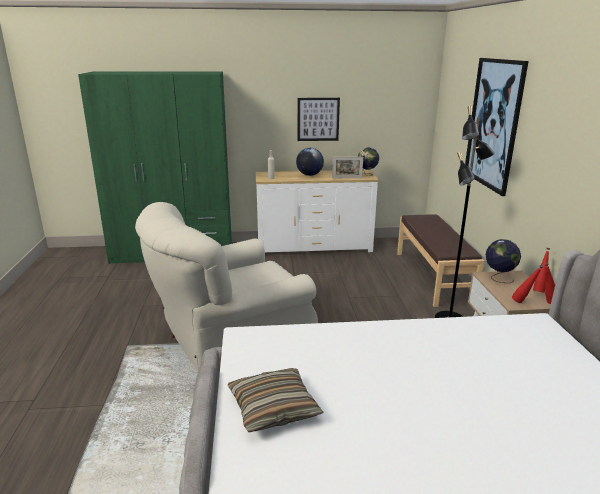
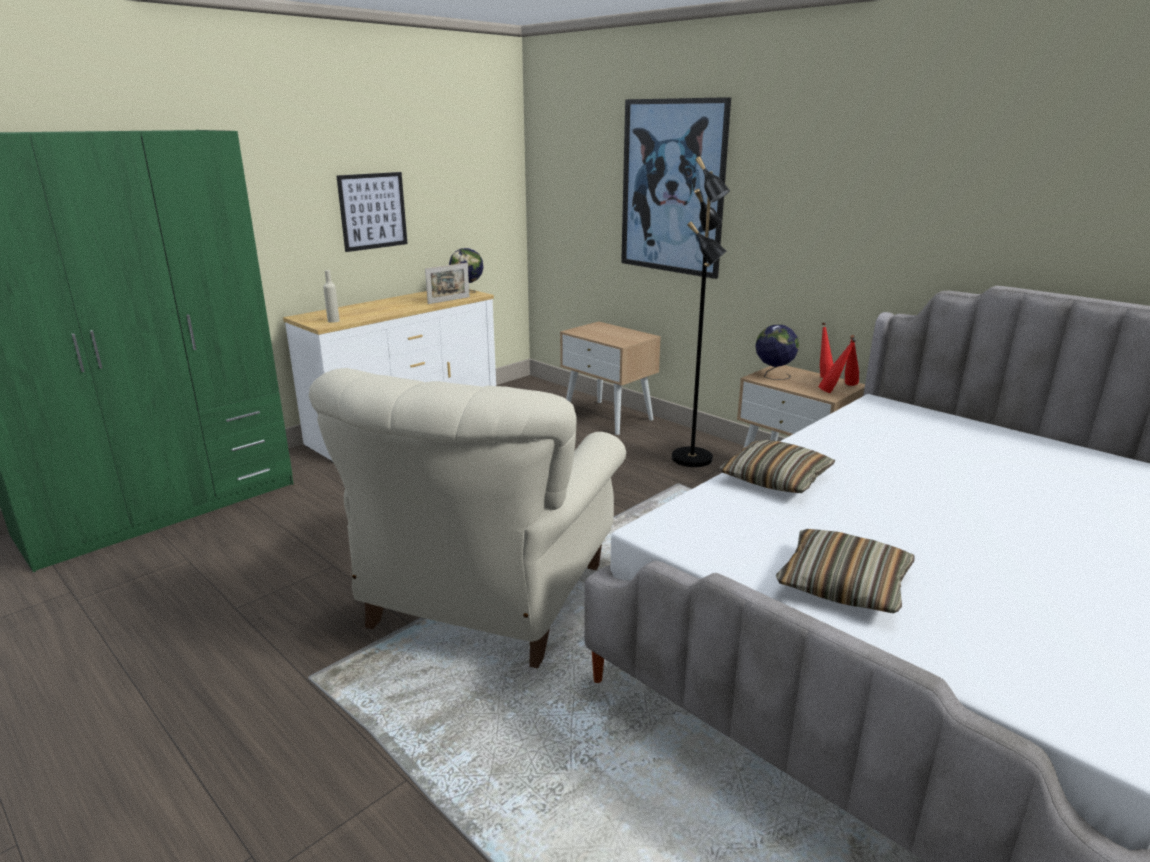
camera: 40 degrees left, 0 degrees up
(309, 175) = (386, 306): globe -> none
(358, 338) = (775, 479): none -> pillow
(433, 276) = (608, 417): brown bench -> beige nightstand

